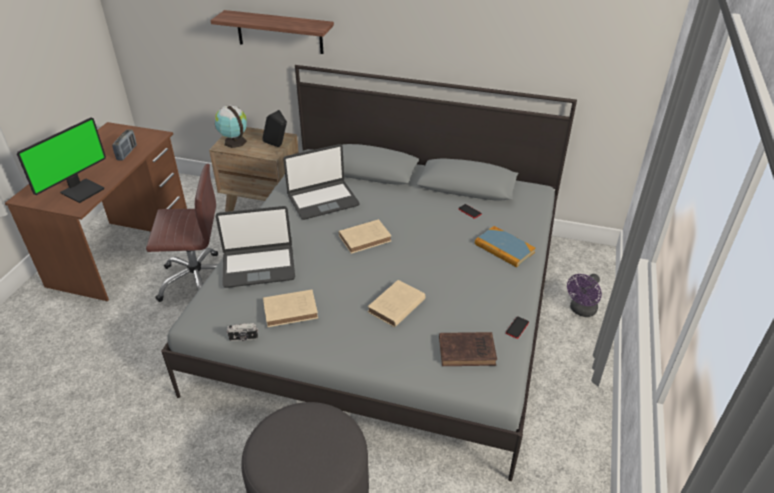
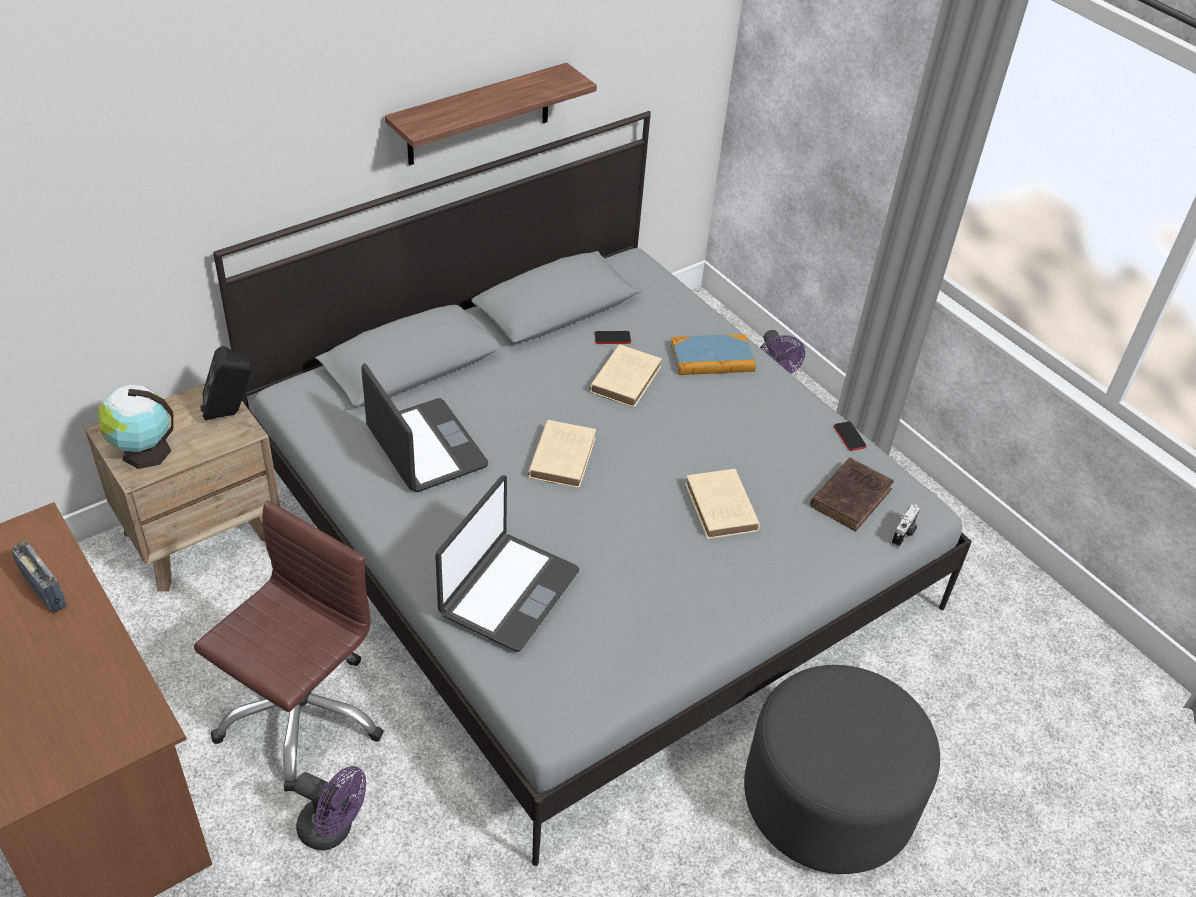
camera: 55 degrees left, 5 degrees up
(82, 190) = (95, 701): monitor -> none
(148, 323) = (333, 830): none -> purple fan
(243, 338) = (642, 684): camera -> camera (904, 534)
(279, 32) = (167, 206): shelf -> shelf (479, 115)
(292, 310) = (637, 606): beige book -> beige book (626, 378)
(323, 200) = (425, 447): laptop -> laptop turned 45 degrees counterclockwise

